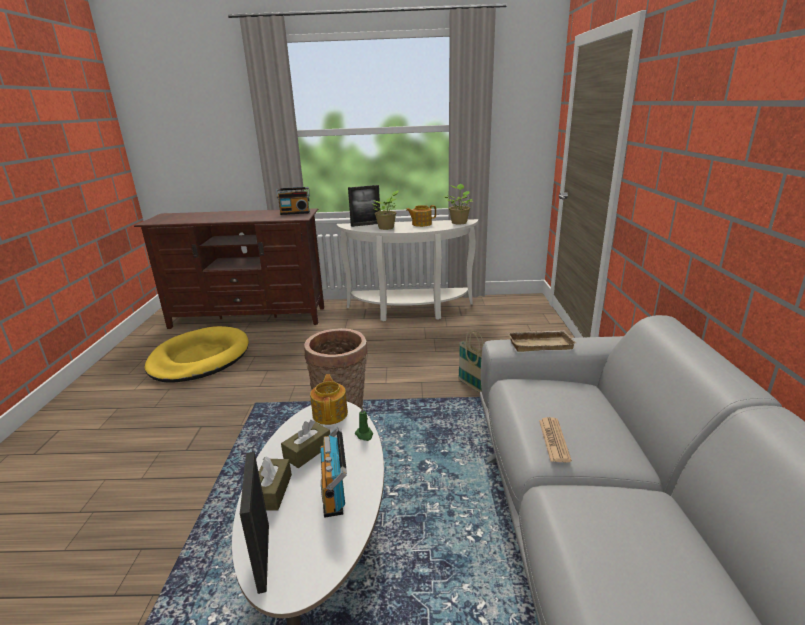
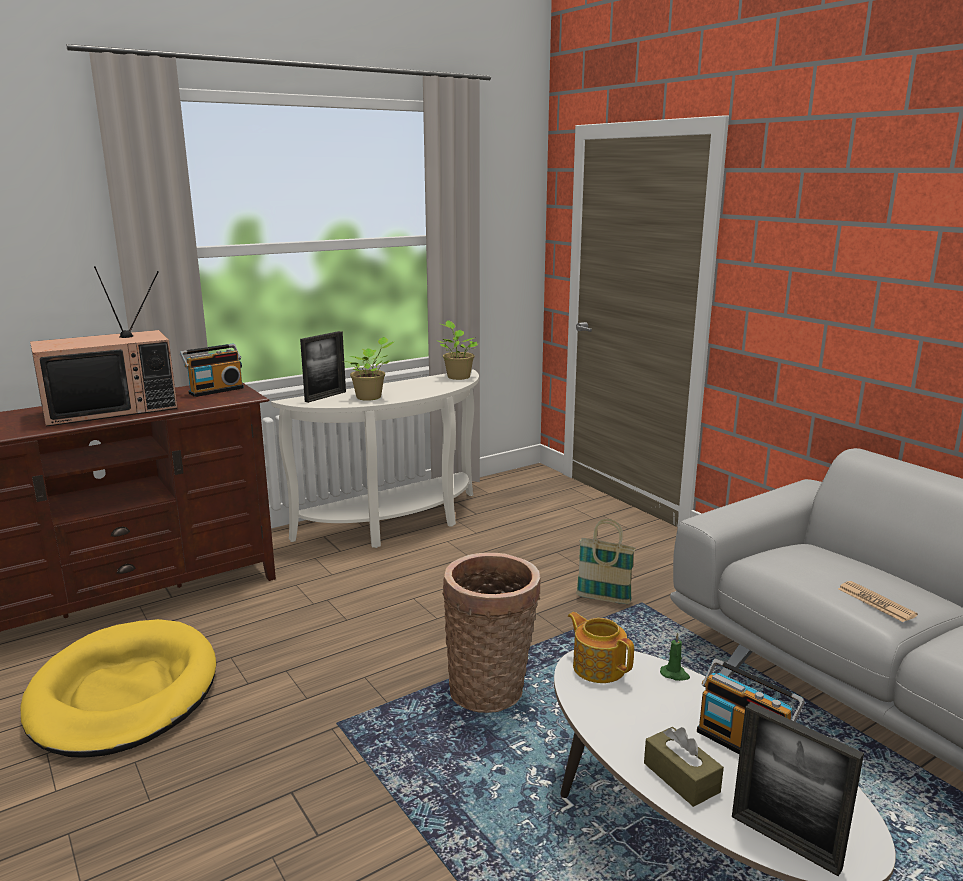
camera: 35 degrees left, 5 degrees down
(237, 216) = (112, 409): none -> television
(307, 451) = (645, 718): brown tissue box -> none
(421, 224) = (410, 385): teapot -> none
(540, 344) = (741, 509): beige tray -> none

